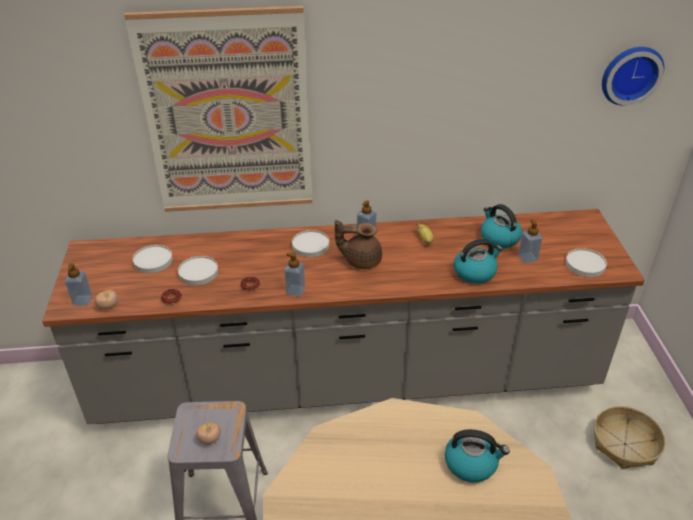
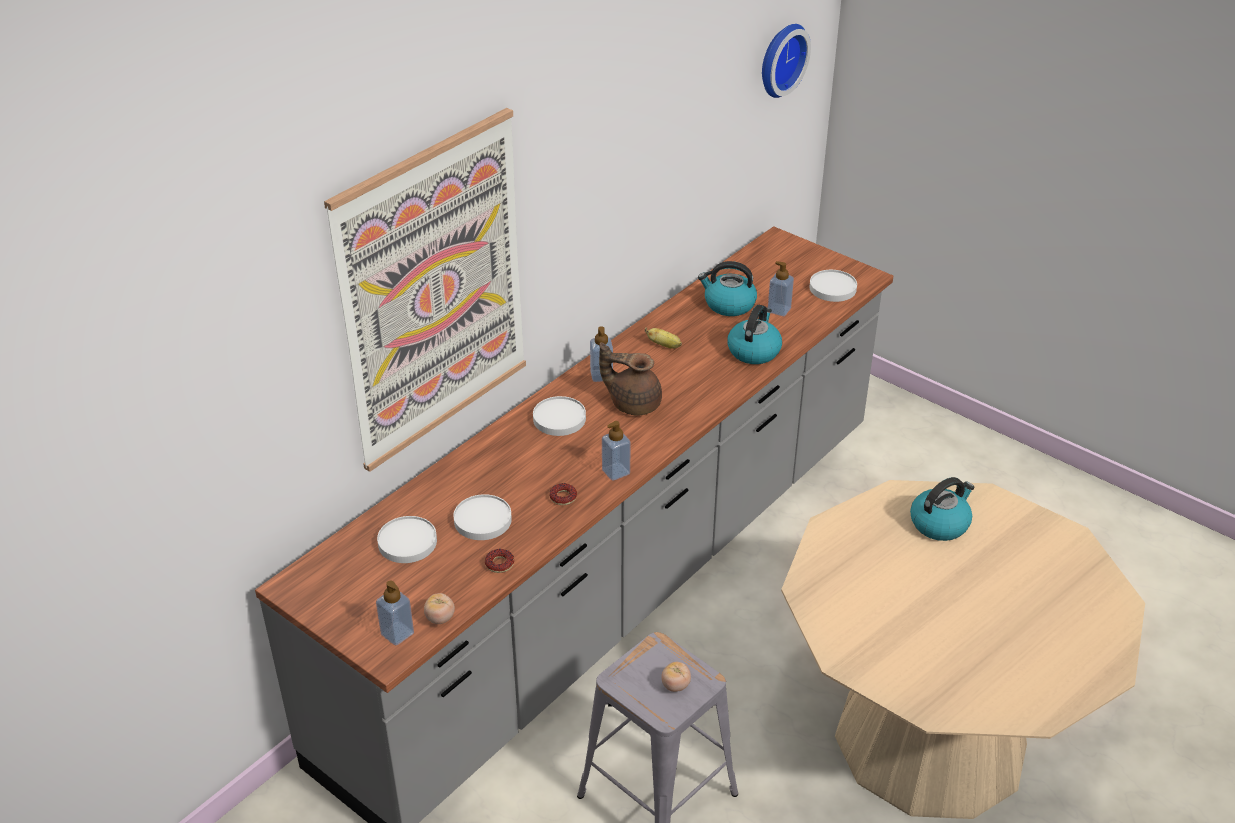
camera: 45 degrees left, 0 degrees up
(360, 260) = (633, 403): brown teapot -> brown teapot turned 60 degrees clockwise
(625, 444) = (926, 468): basket -> none

